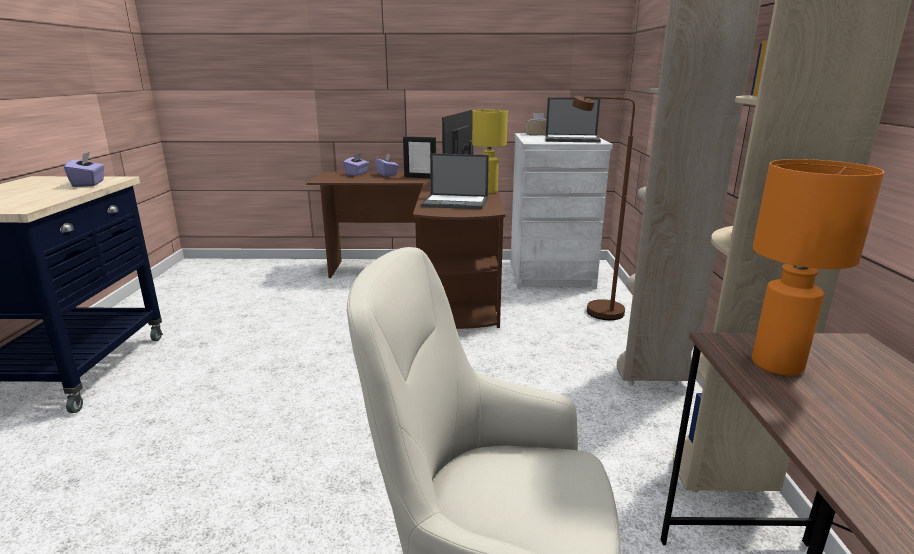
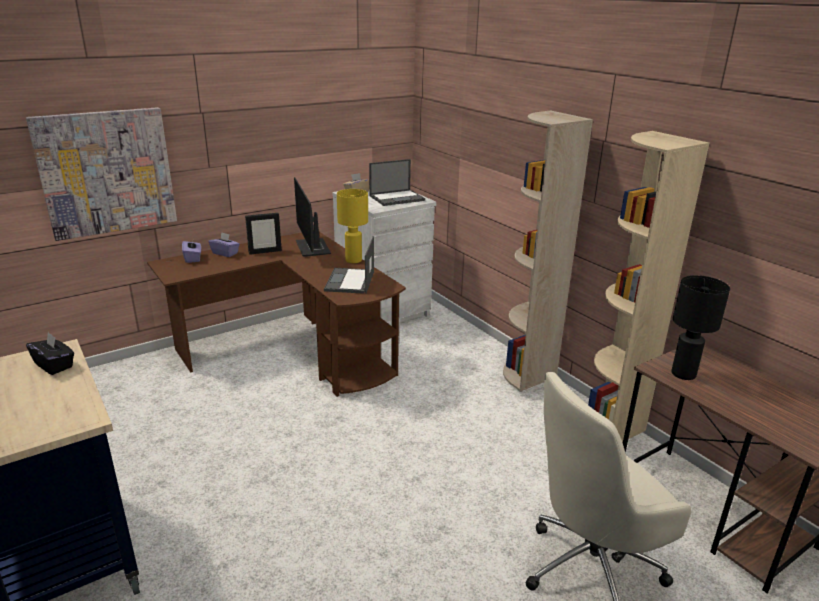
camera: 35 degrees left, 5 degrees up
(89, 184) = (54, 365): purple tissue box -> black tissue box
(295, 81) = (107, 172): none -> picture
(456, 202) = (350, 281): laptop -> laptop turned 120 degrees clockwise
(595, 310) = (446, 337): brown floor lamp -> none
(775, 364) = (683, 374): orange table lamp -> black table lamp

